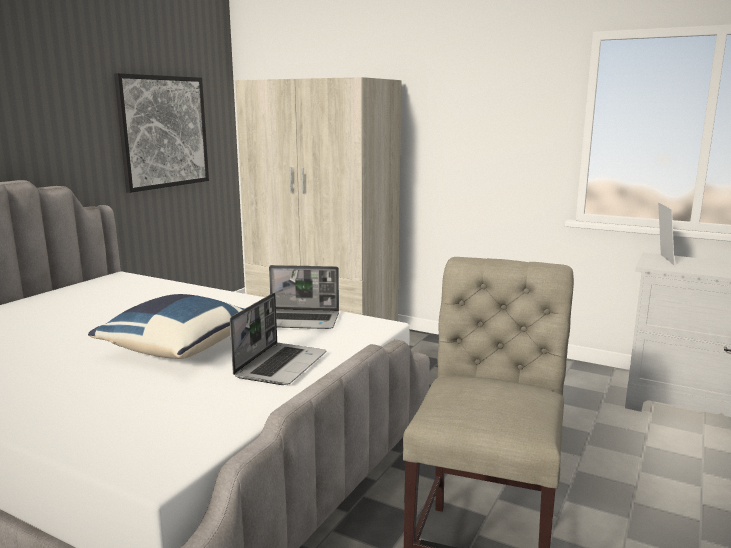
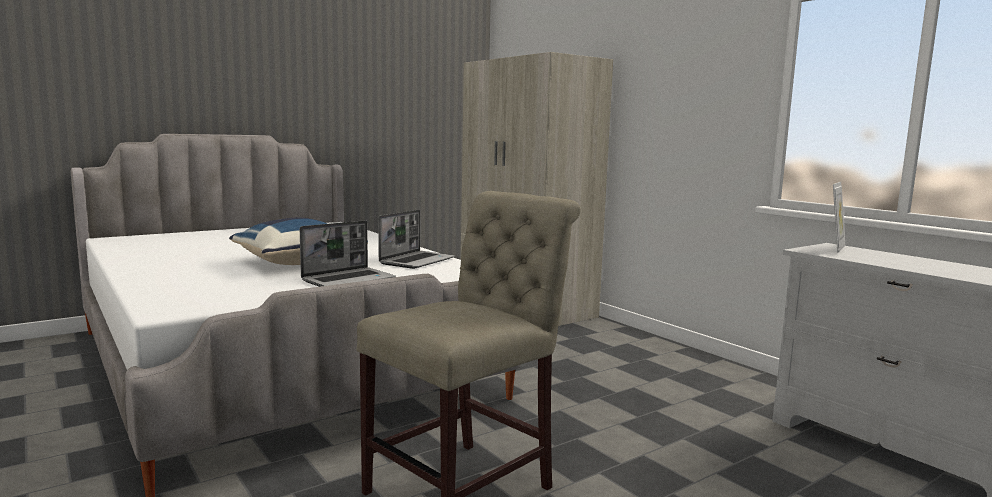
camera: 25 degrees right, 5 degrees down
(164, 132) = (408, 110): picture -> none
(302, 321) = (417, 261): laptop -> laptop turned 90 degrees counterclockwise

